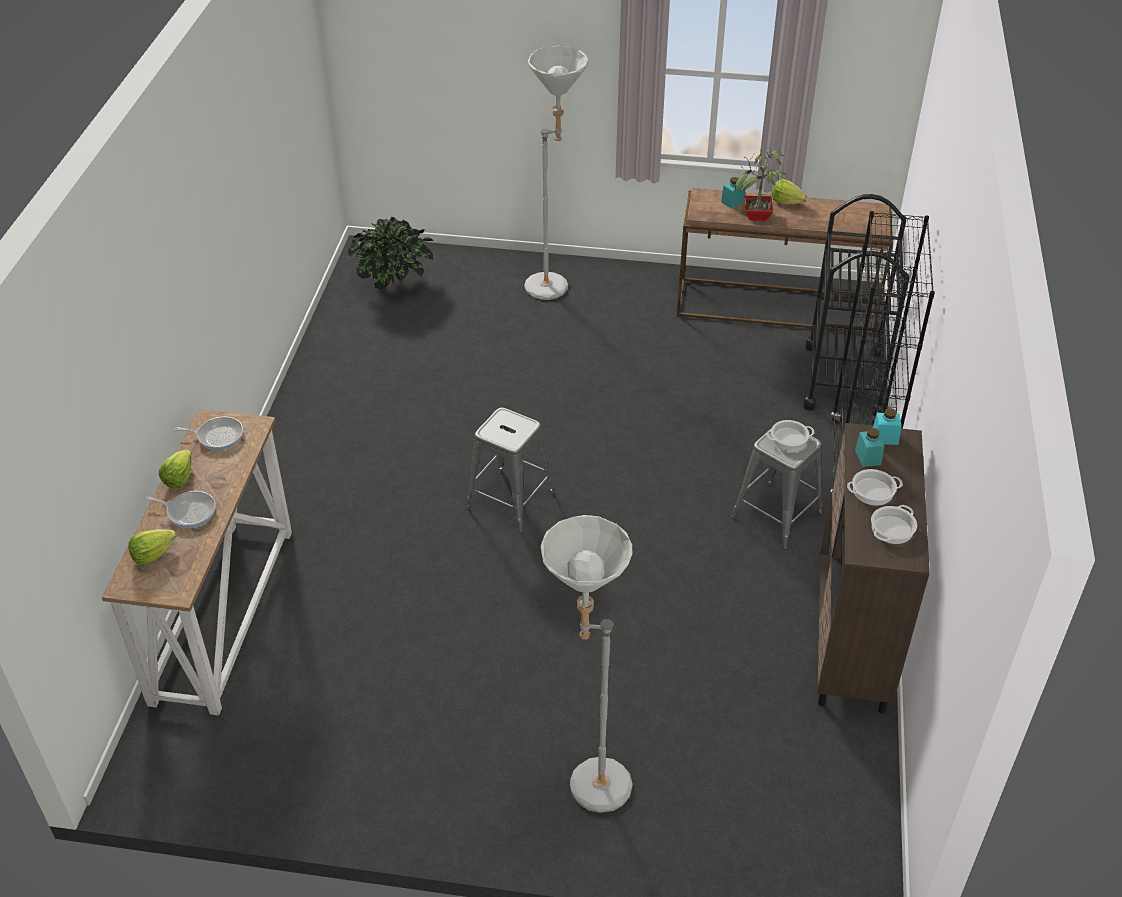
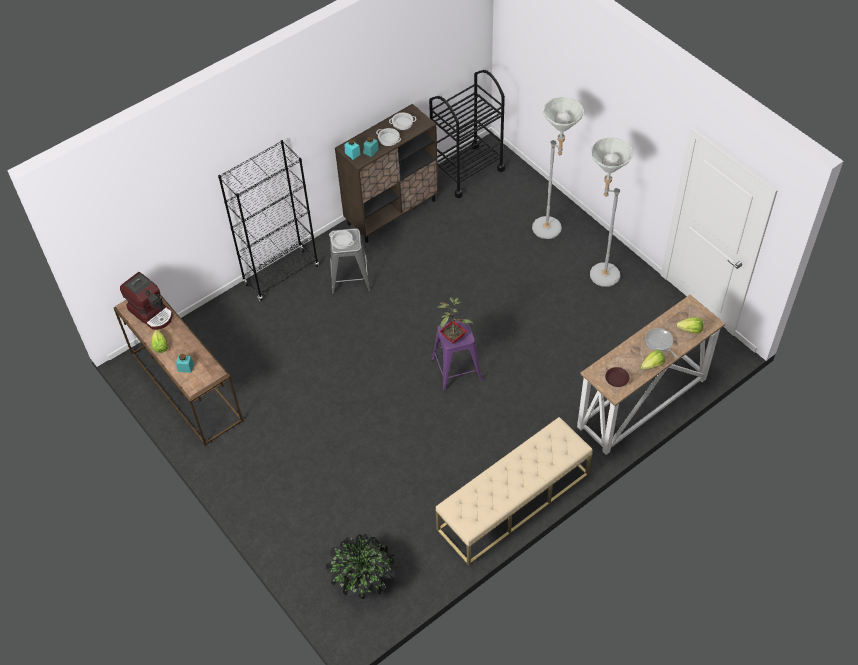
camera: 135 degrees left, 10 degrees up
(218, 436) = (617, 379): frying pan -> brown plate
(302, 418) = (513, 502): none -> beige bench
(510, 500) = (456, 369): grey stool -> purple stool
(555, 284) = (275, 500): grey floor lamp -> grey floor lamp (598, 274)
(757, 217) = (190, 347): potted plant -> potted plant (454, 336)
(843, 379) = (222, 319): black cart -> black cart (467, 171)
(844, 218) = (152, 312): none -> coffee machine

